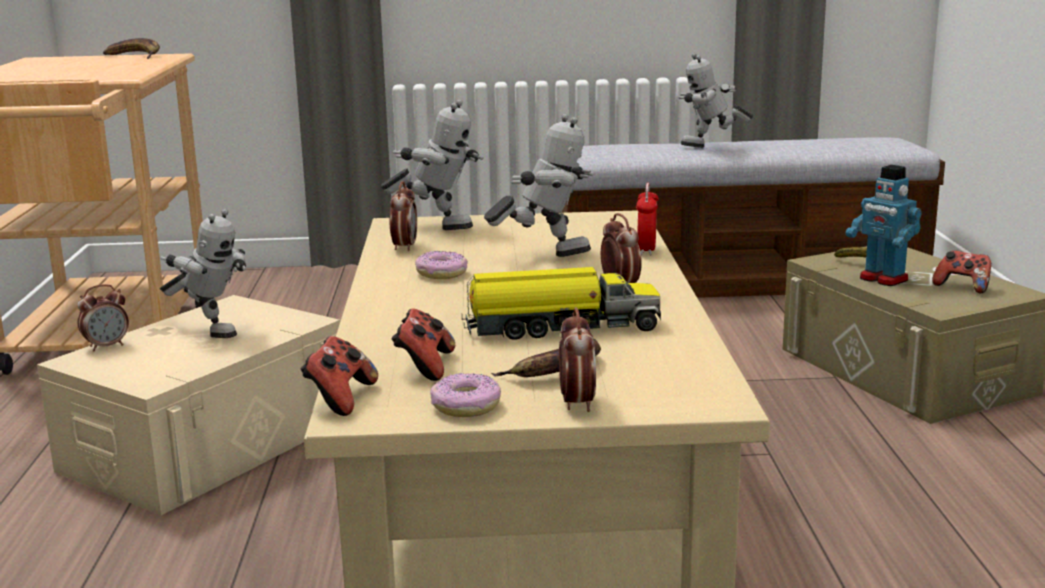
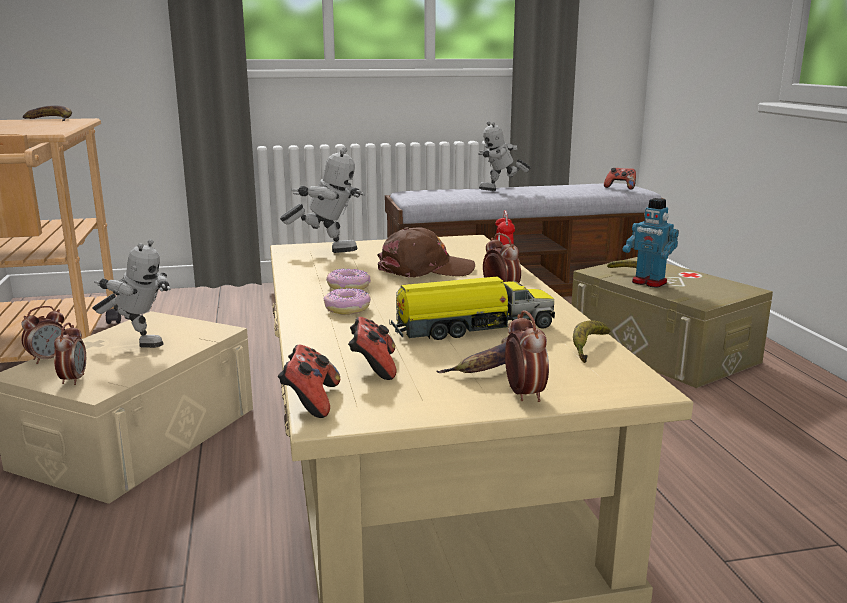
camera: 10 degrees left, 0 degrees up
(404, 247) = (307, 267): alarm clock -> alarm clock (73, 380)
(466, 406) = (428, 402): donut -> donut (347, 308)
(545, 254) = (425, 269): toy robot -> brown cap
(684, 356) = (587, 348): none -> banana
(963, 287) = (707, 286): game controller -> game controller (620, 188)

